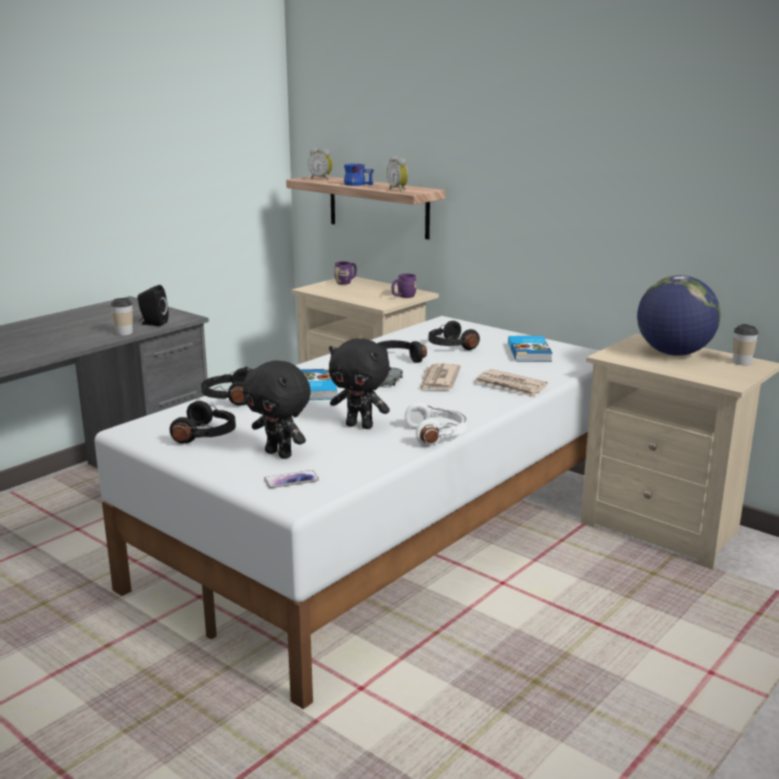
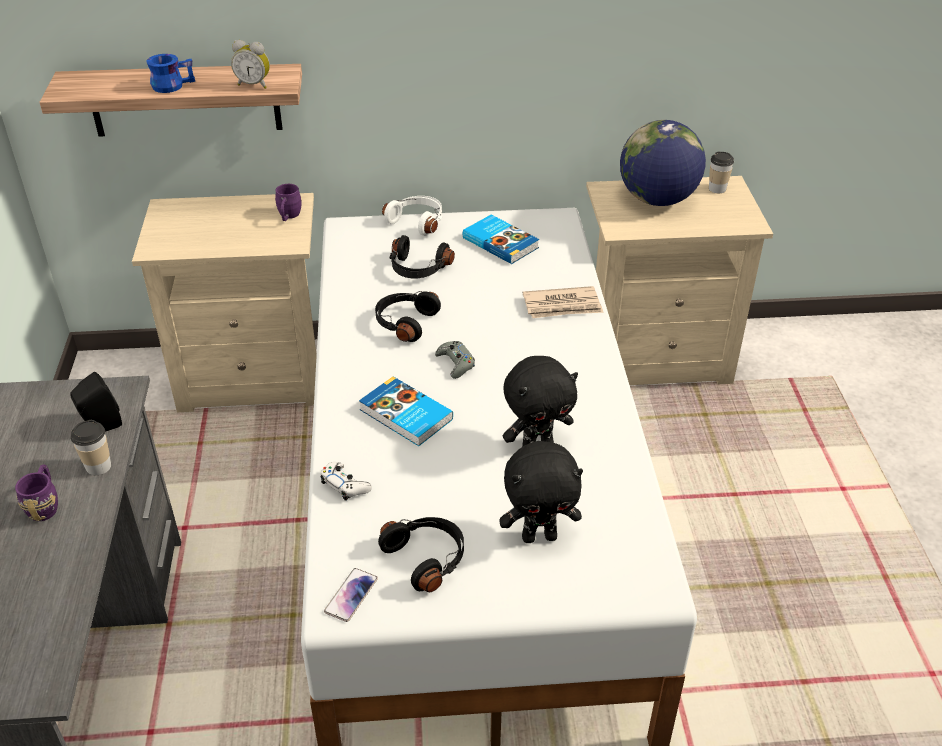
camera: 45 degrees left, 20 degrees up
(228, 397) = (345, 485): black headphones -> white game controller
(291, 480) = (608, 564): phone -> phone (351, 595)
(321, 179) = (90, 84): alarm clock -> none
(346, 282) = (175, 215): purple mug -> purple mug (45, 504)
(437, 434) = (614, 415): white headphones -> white headphones (418, 221)
(438, 380) = (493, 332): newspaper -> none

